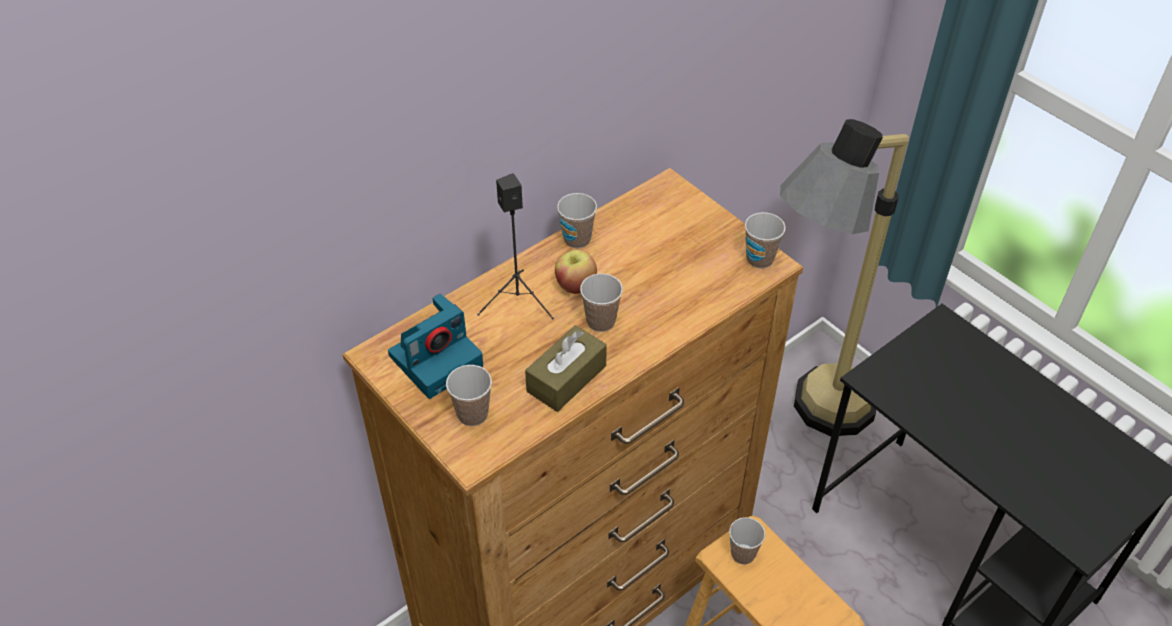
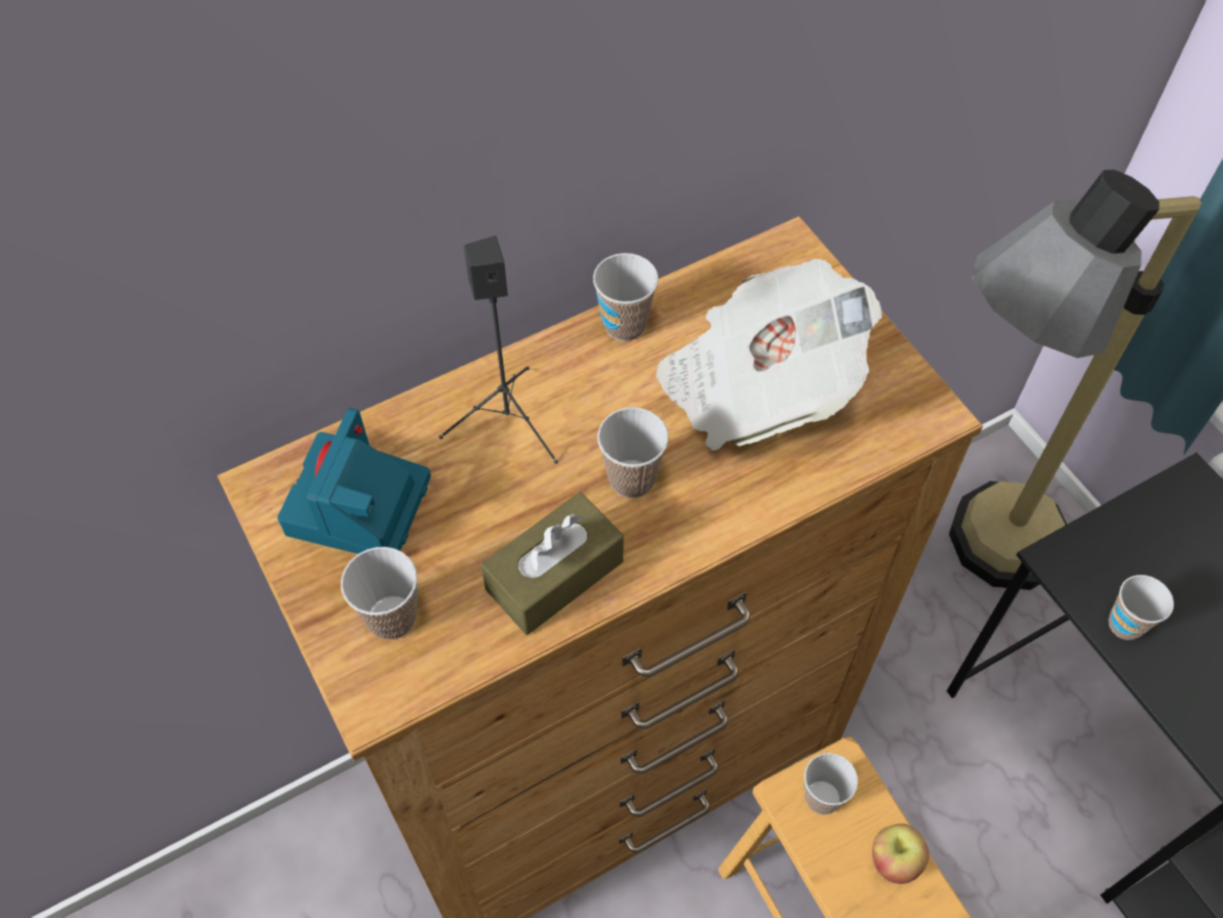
camera: 10 degrees right, 10 degrees up
(437, 359) = (358, 508): camera -> camera turned 135 degrees clockwise
(575, 285) = (604, 406): apple -> apple (894, 860)
(665, 262) = (758, 386): none -> newspaper
(759, 259) = (913, 402): cup -> cup (1125, 624)

